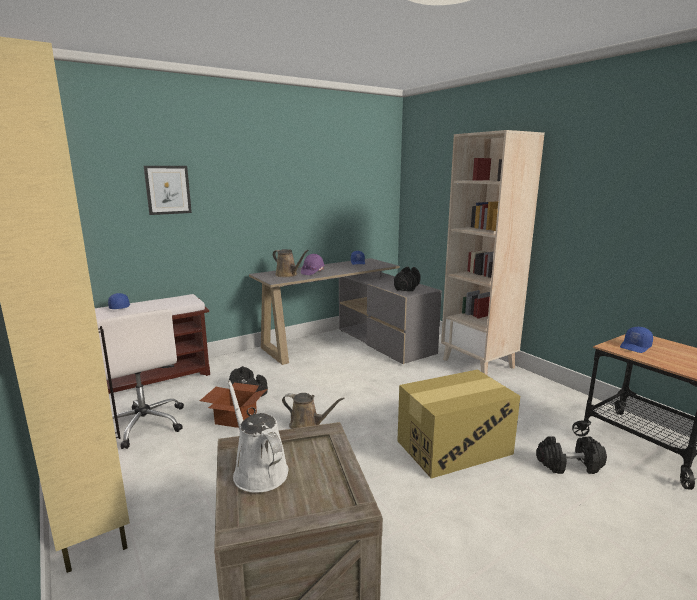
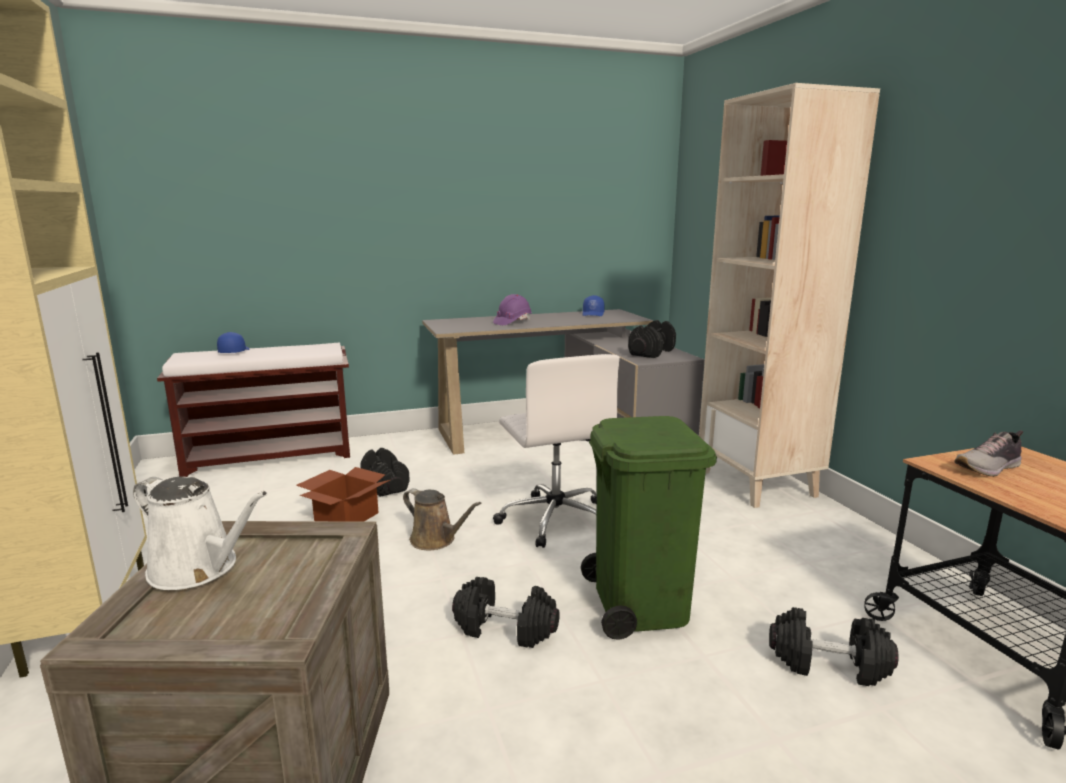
camera: 15 degrees right, 0 degrees up
(144, 424) = (229, 509): white office chair -> white office chair (555, 519)
(168, 190) = (307, 194): picture -> none
(258, 470) = (199, 569): white watering can -> white watering can turned 135 degrees clockwise
(288, 275) = (473, 324): brown watering can -> none
(386, 476) = (506, 628): none -> black dumbbell
(453, 447) = (639, 603): cardboard box -> green trash can
(635, 347) = (989, 468): blue cap -> shoe

